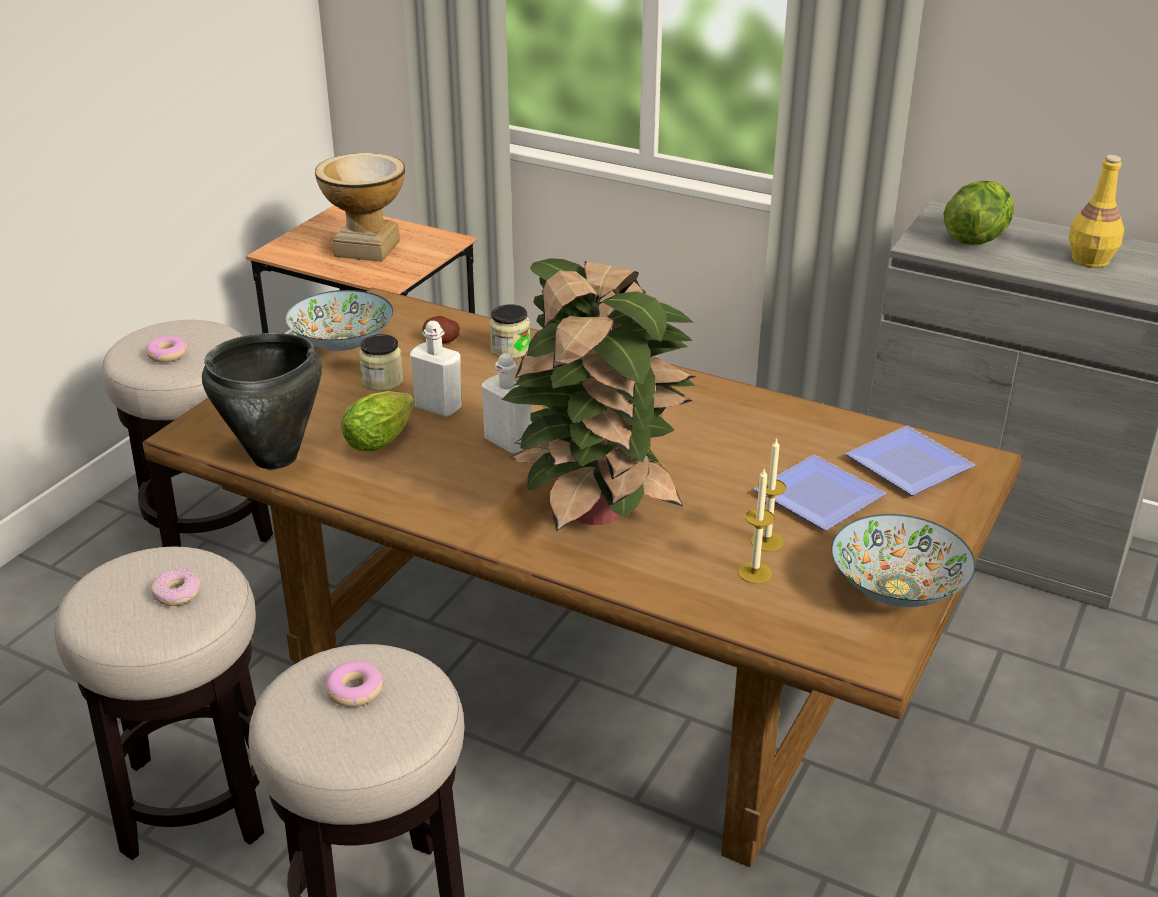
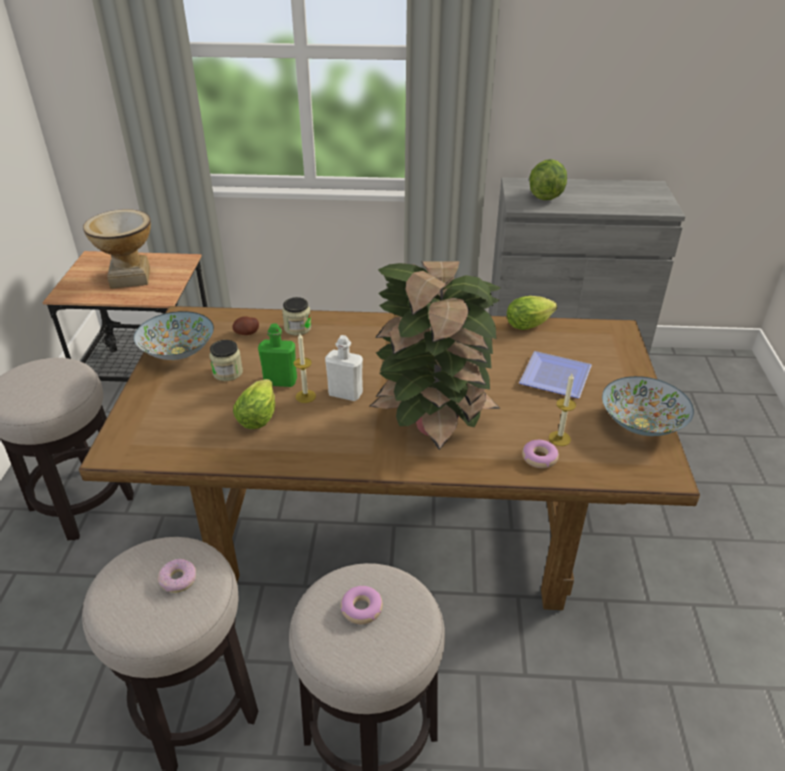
camera: 25 degrees left, 5 degrees up
(167, 354) = (37, 392): donut -> donut (539, 458)
(276, 458) = (193, 452): black cooking pot -> none
(438, 407) = (280, 381): white bottle -> green bottle
(766, 541) = (550, 415): candle -> candle (305, 396)
(844, 421) = (531, 324): none -> lettuce
(908, 462) = (584, 341): plate -> none
(1091, 260) = (613, 196): yellow bottle -> none

